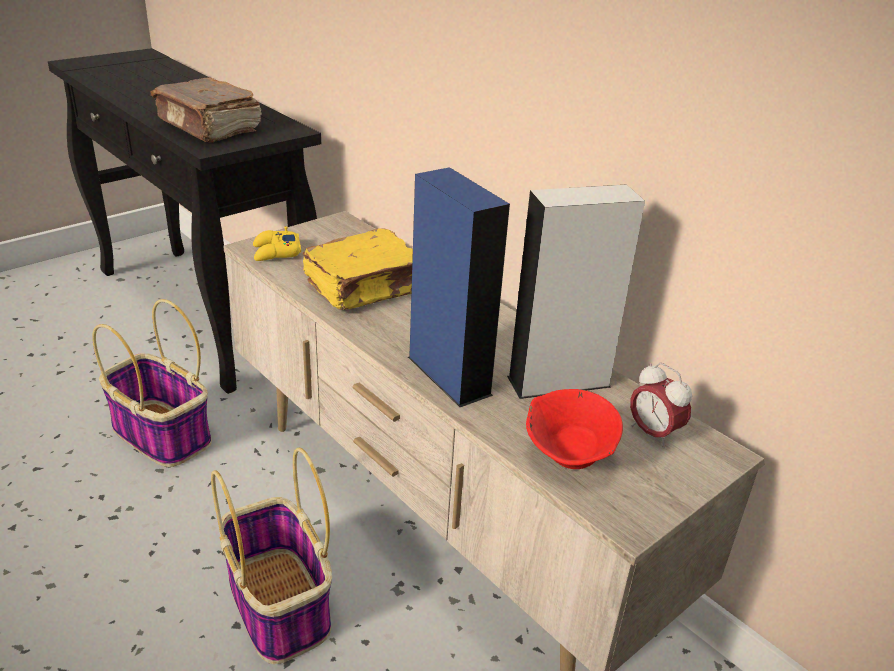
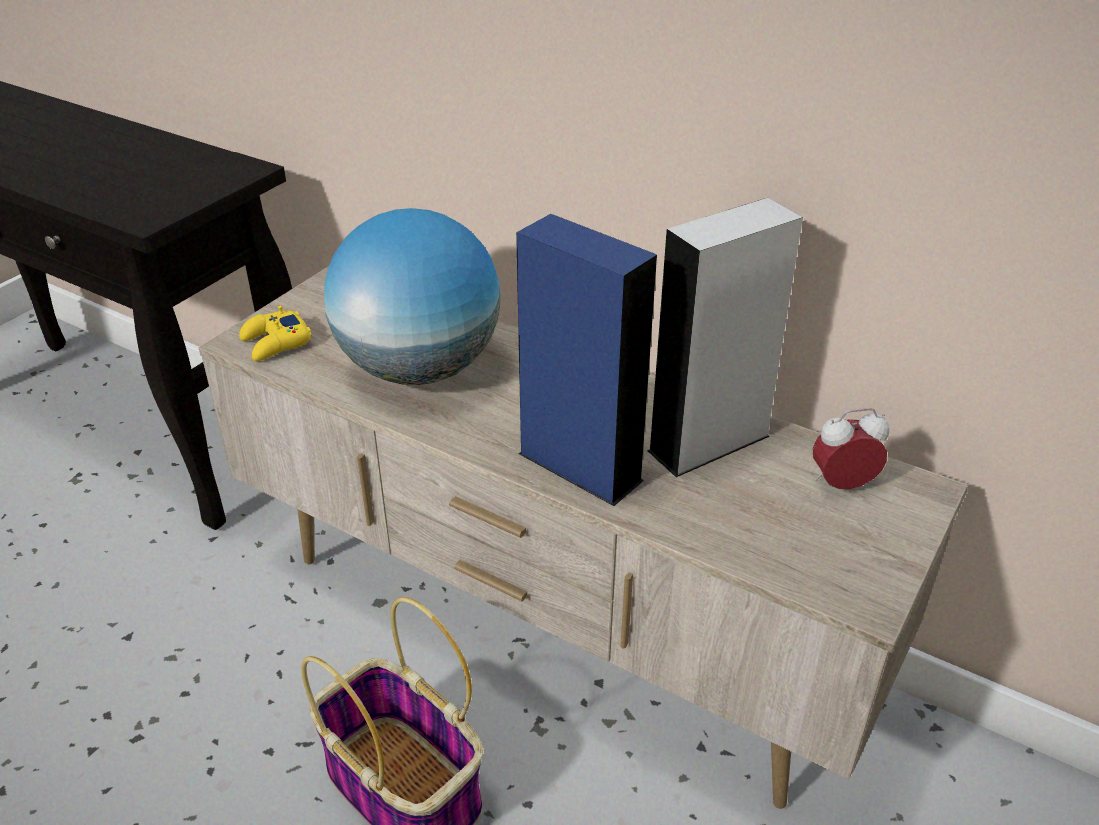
camera: 15 degrees left, 5 degrees up
(160, 434) = (148, 608): basket -> none
(209, 127) = (126, 185): brown book -> none
(367, 288) = (420, 369): yellow book -> globe
(569, 458) = (768, 540): red bowl -> none
(653, 434) = (842, 484): alarm clock -> alarm clock turned 135 degrees clockwise

